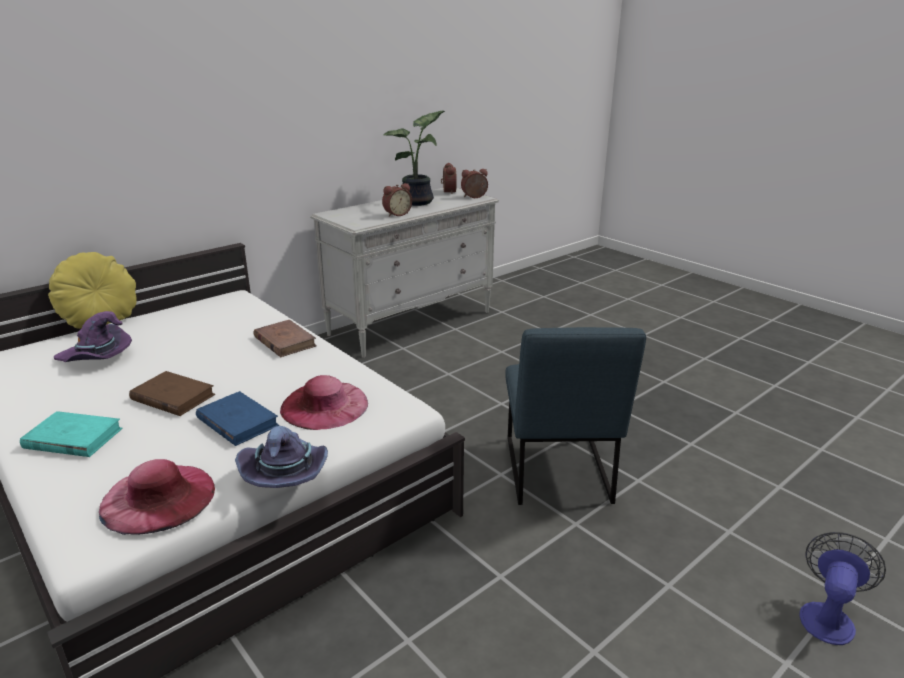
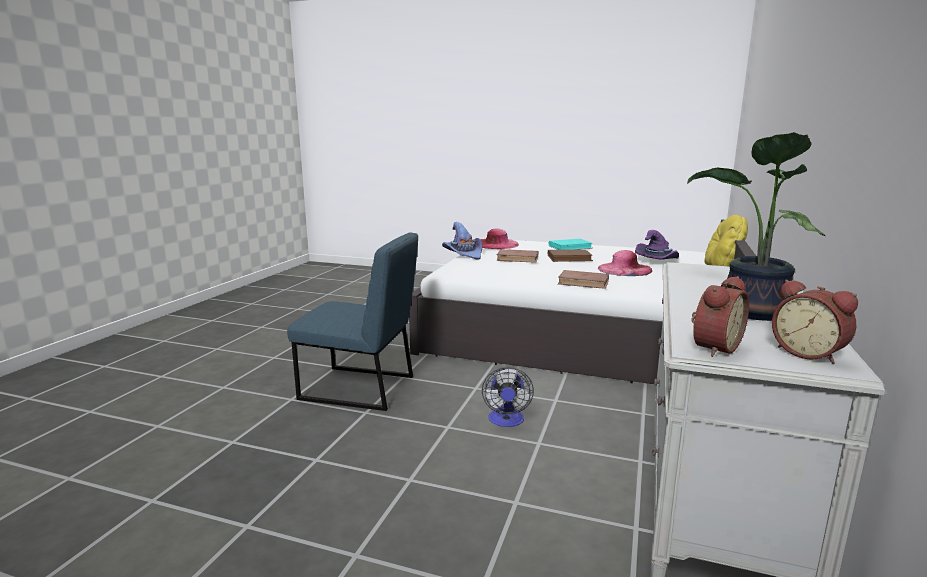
camera: 150 degrees right, 10 degrees down
(237, 422) = (518, 258): blue book -> brown book
(324, 405) = (489, 267): pink hat -> pink hat (624, 269)
(396, 214) = (698, 285): alarm clock -> none
(557, 471) = (360, 388): blue chair -> blue chair turned 135 degrees clockwise
(827, 616) = (179, 366): fan -> fan (506, 421)

